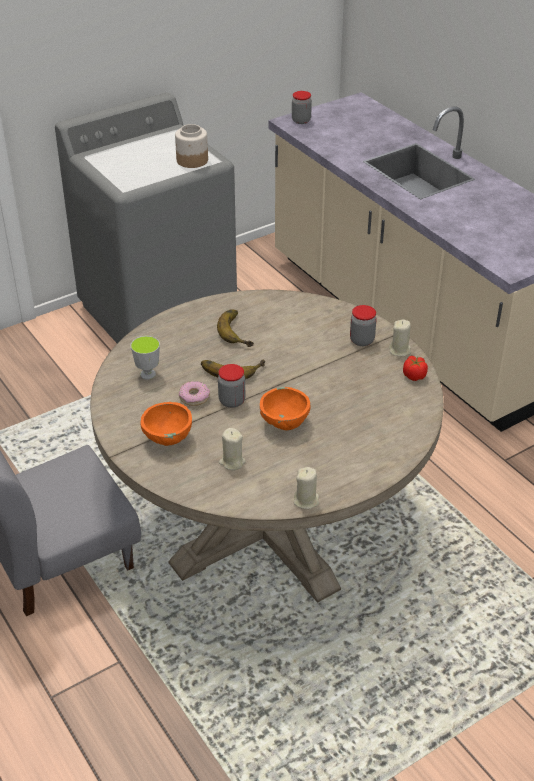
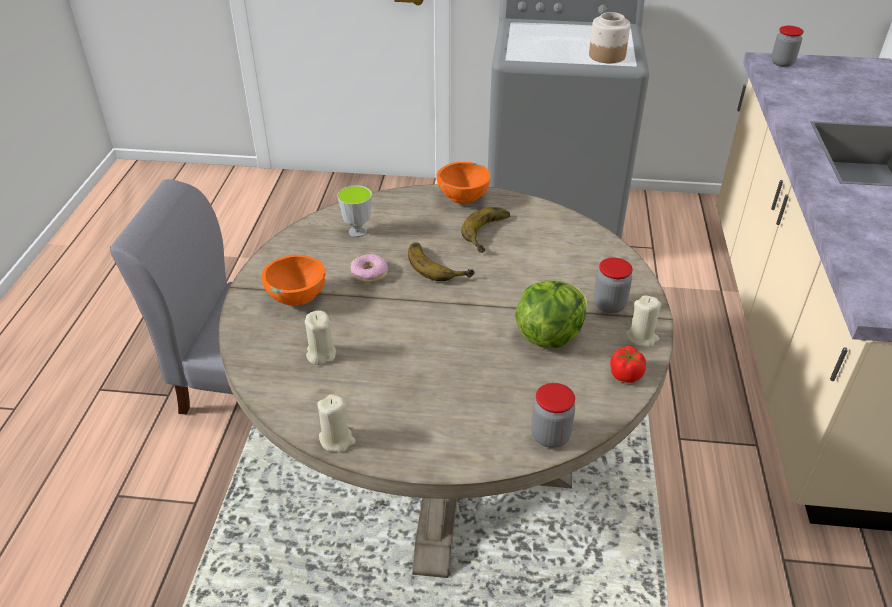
camera: 40 degrees right, 0 degrees up
(232, 401) = (398, 295): jar -> jar (550, 436)
(285, 423) = (420, 345): orange bowl -> orange bowl (463, 199)
(349, 376) = (548, 335): none -> lettuce

